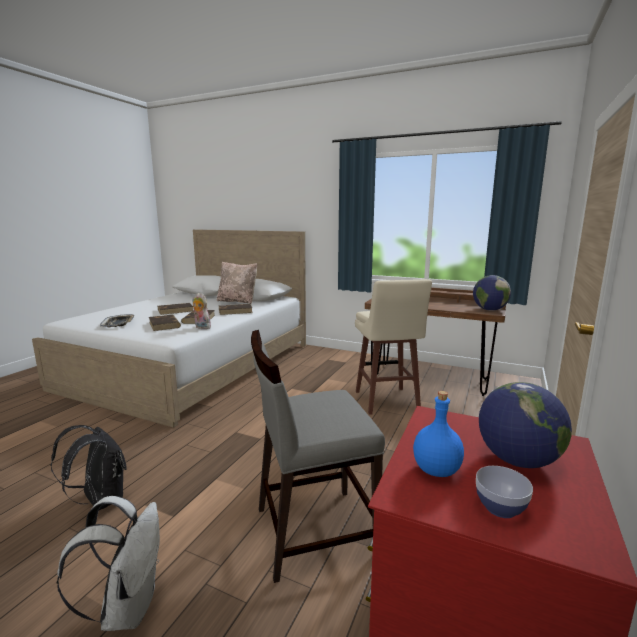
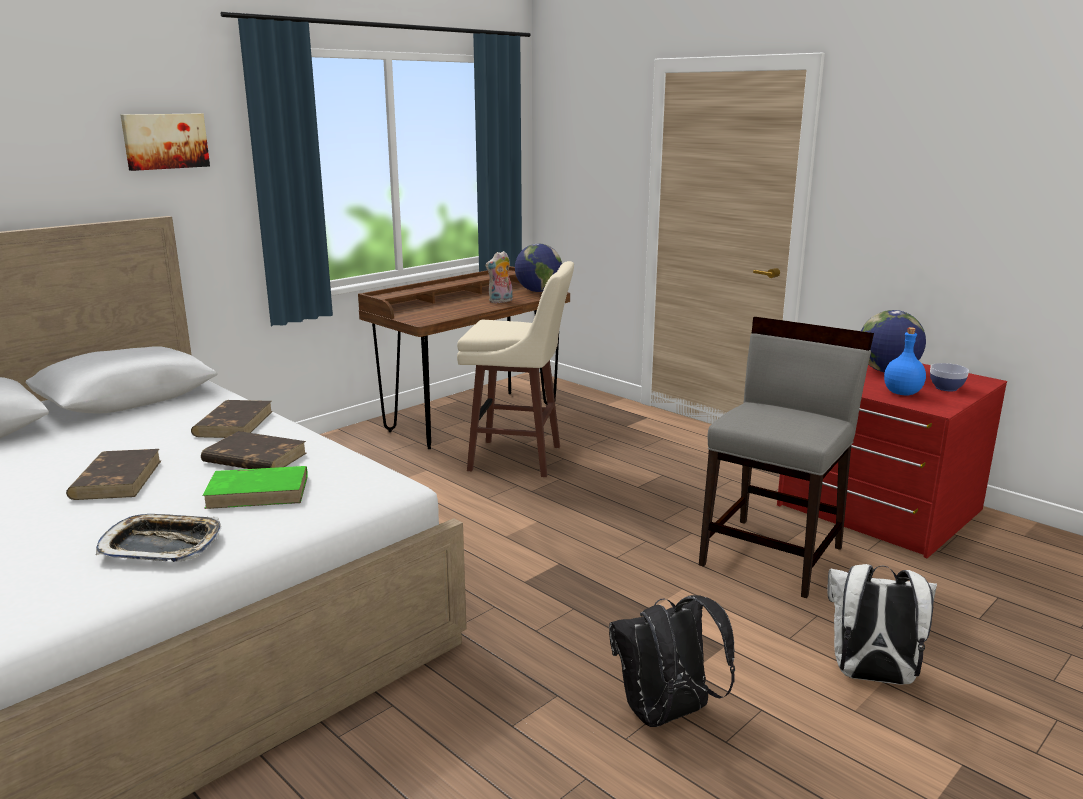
camera: 70 degrees left, 5 degrees up
(164, 325) = (259, 492): brown book -> green book
(201, 327) = (334, 458): plush toy -> plush toy (500, 301)
(238, 301) = (134, 415): beige pillow -> none
(310, 199) = (165, 141): none -> picture
(313, 530) = (773, 555): grey chair -> grey chair turned 150 degrees counterclockwise

